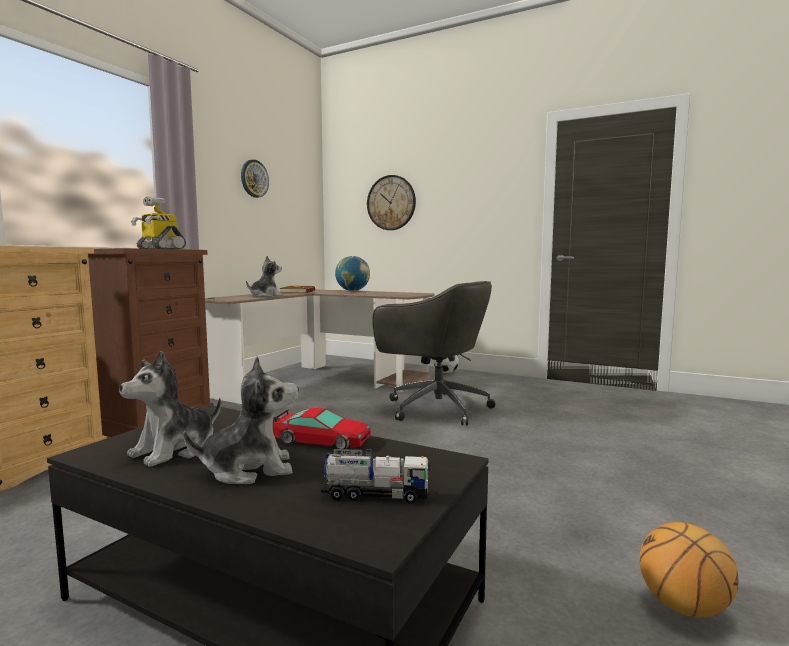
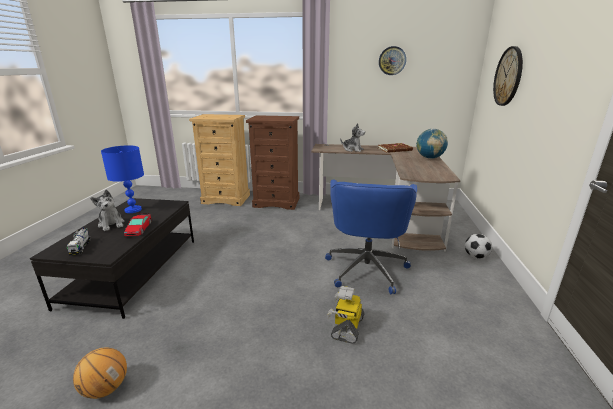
camera: 70 degrees right, 15 degrees up
(160, 249) = (281, 118): toy robot -> toy robot (347, 327)
(175, 450) = (133, 210): plush toy -> blue table lamp
(434, 408) = (366, 267): grey office chair -> blue office chair

